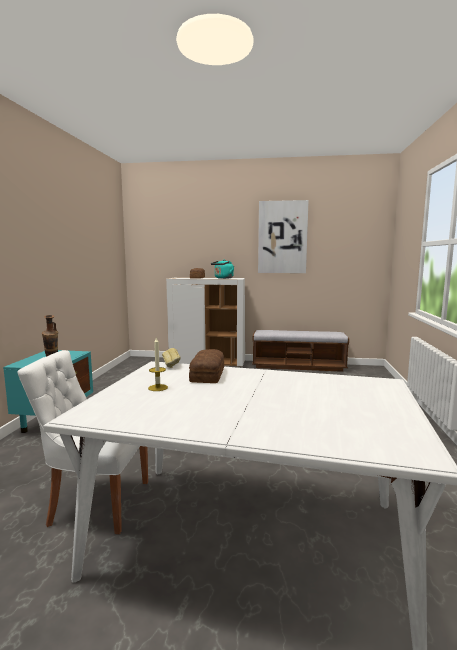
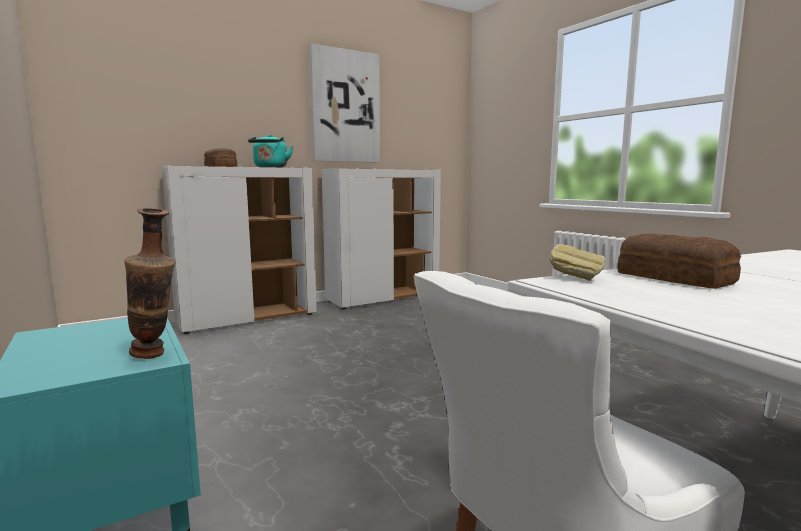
camera: 40 degrees left, 0 degrees up
(158, 387) = (729, 305): candle -> none
(298, 366) = (383, 298): bench -> white cabinet

